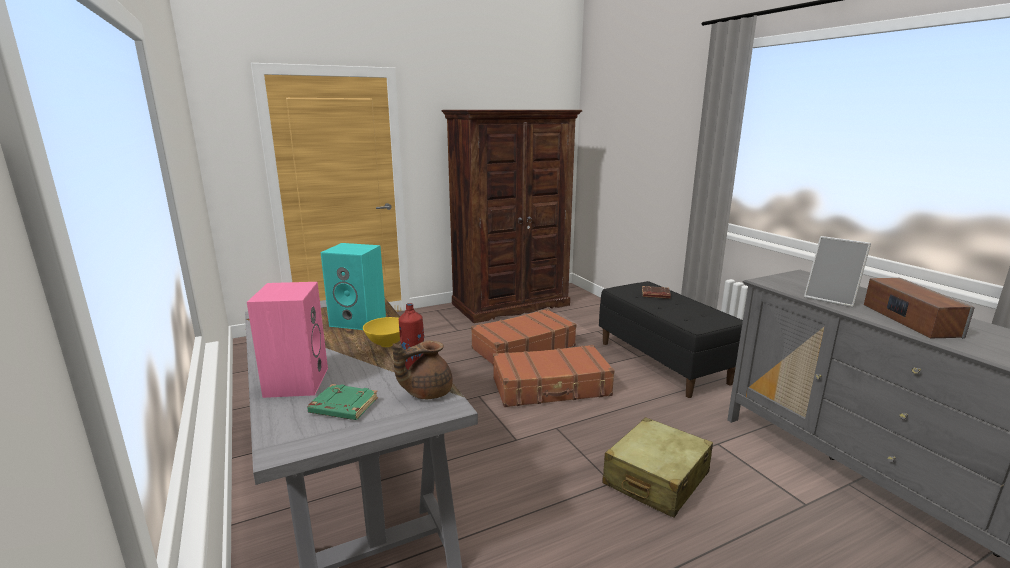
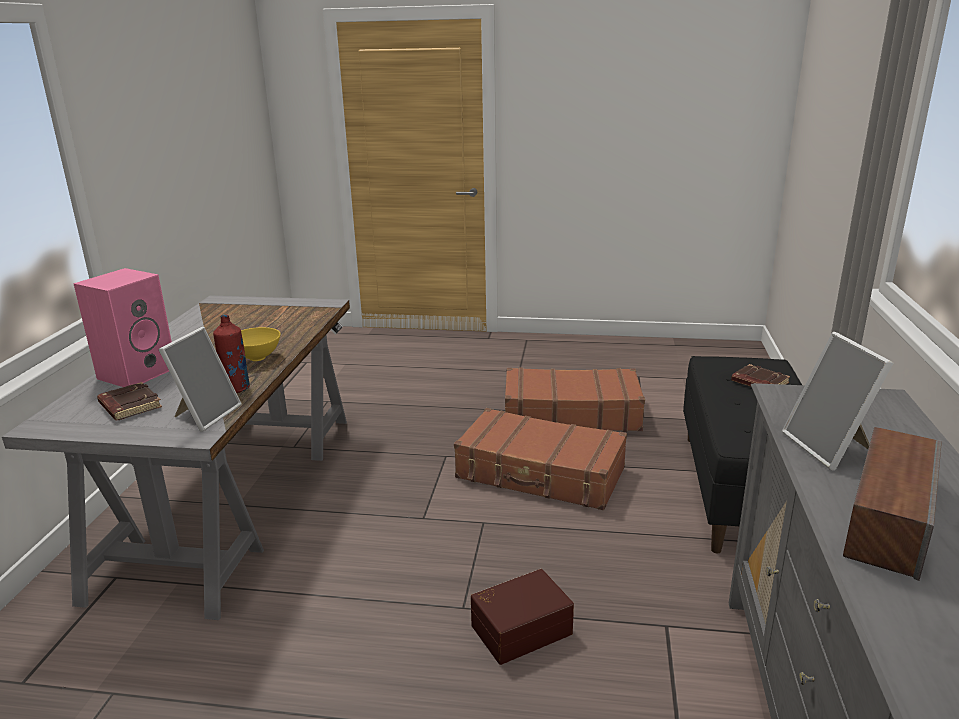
camera: 35 degrees right, 5 degrees up
(342, 407) = (129, 406): green book -> brown book
(359, 321) = (277, 327): turquoise speaker -> none
(426, 392) = (205, 415): brown teapot -> picture frame
(511, 304) = (628, 353): brown wardrobe -> none
(656, 479) = (520, 628): beige suitcase -> brown storage box

